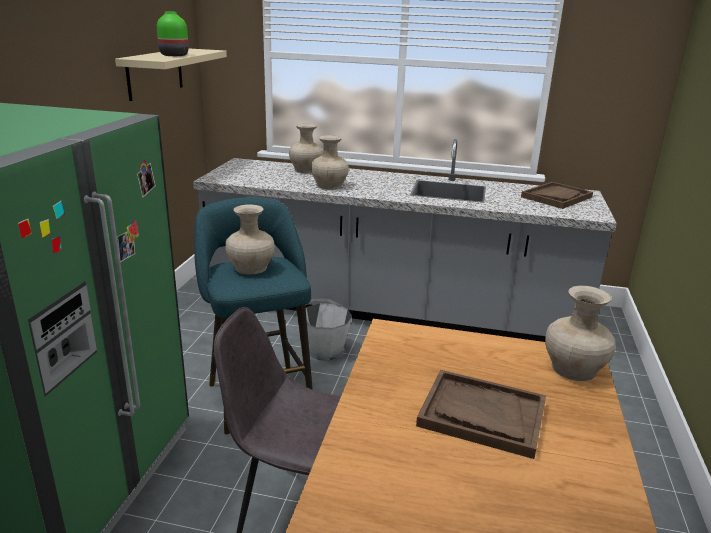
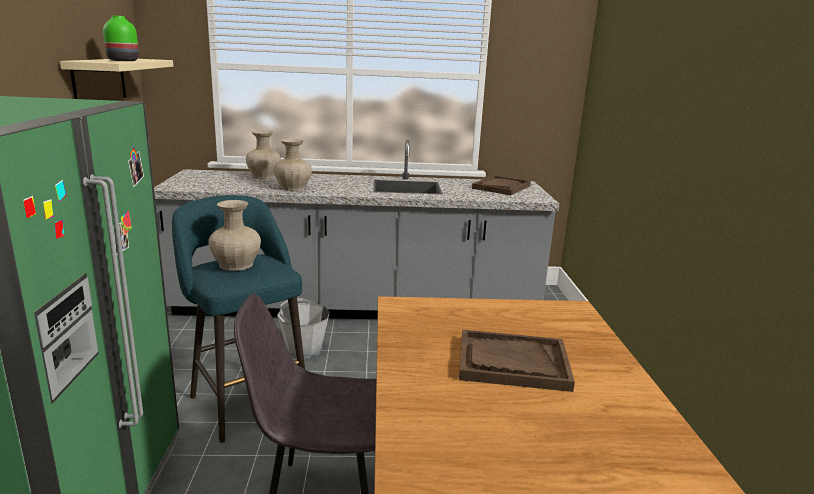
camera: 15 degrees left, 5 degrees down
(572, 368) = (571, 317): beige vase -> none

